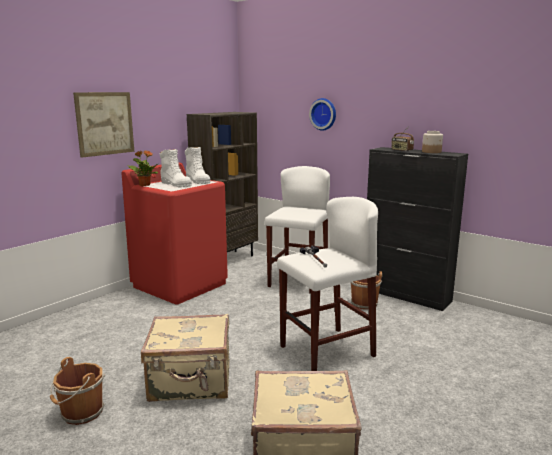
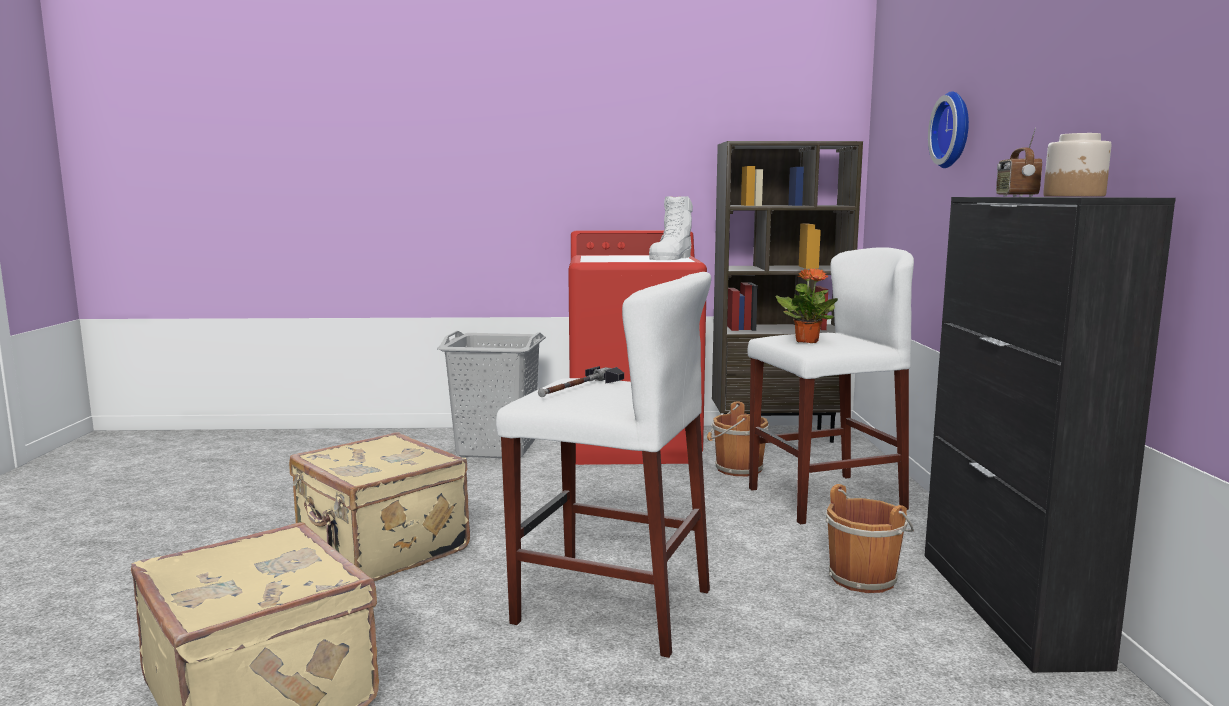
camera: 50 degrees right, 5 degrees down
(81, 413) = (246, 523): brown bucket -> brown bucket (736, 469)
(105, 123) = (555, 154): picture -> none
(118, 312) = (496, 449): none -> grey laundry basket
(144, 185) = (585, 255): potted plant -> potted plant (807, 341)
(176, 184) = (623, 258): white boot -> none

